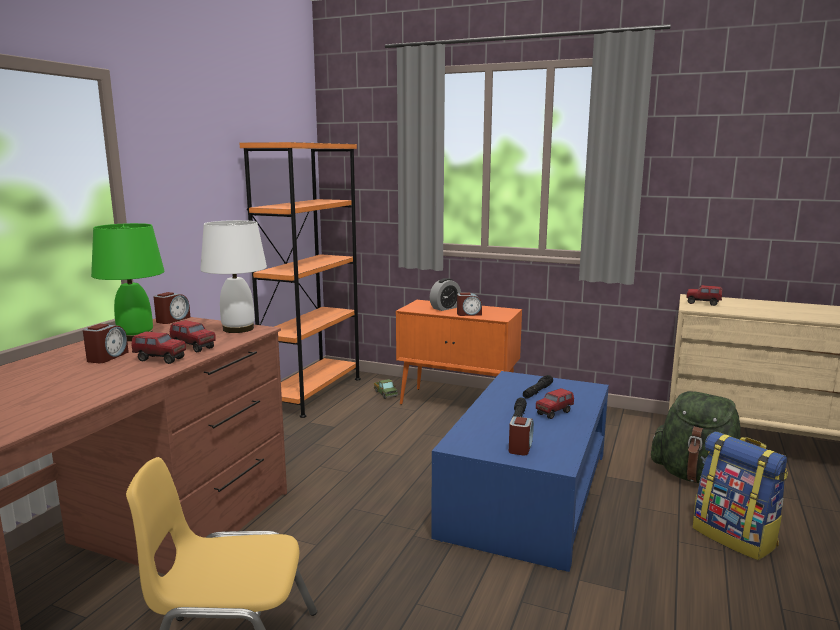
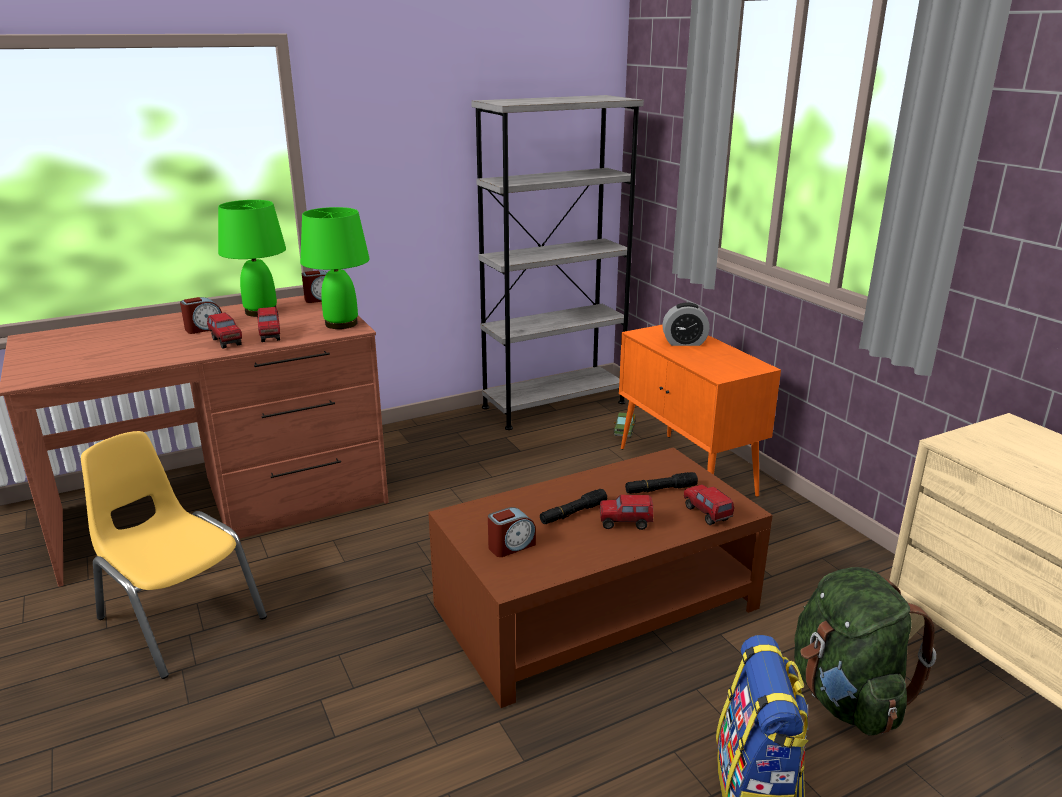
camera: 40 degrees right, 10 degrees up
(239, 329) = (341, 324): white table lamp -> green table lamp
(313, 393) = (554, 405): orange bookcase -> grey bookcase
(469, 314) = (694, 359): alarm clock -> none
(527, 493) = (596, 607): blue coffee table -> brown coffee table
(703, 303) = (996, 441): toy truck -> toy truck (706, 514)

